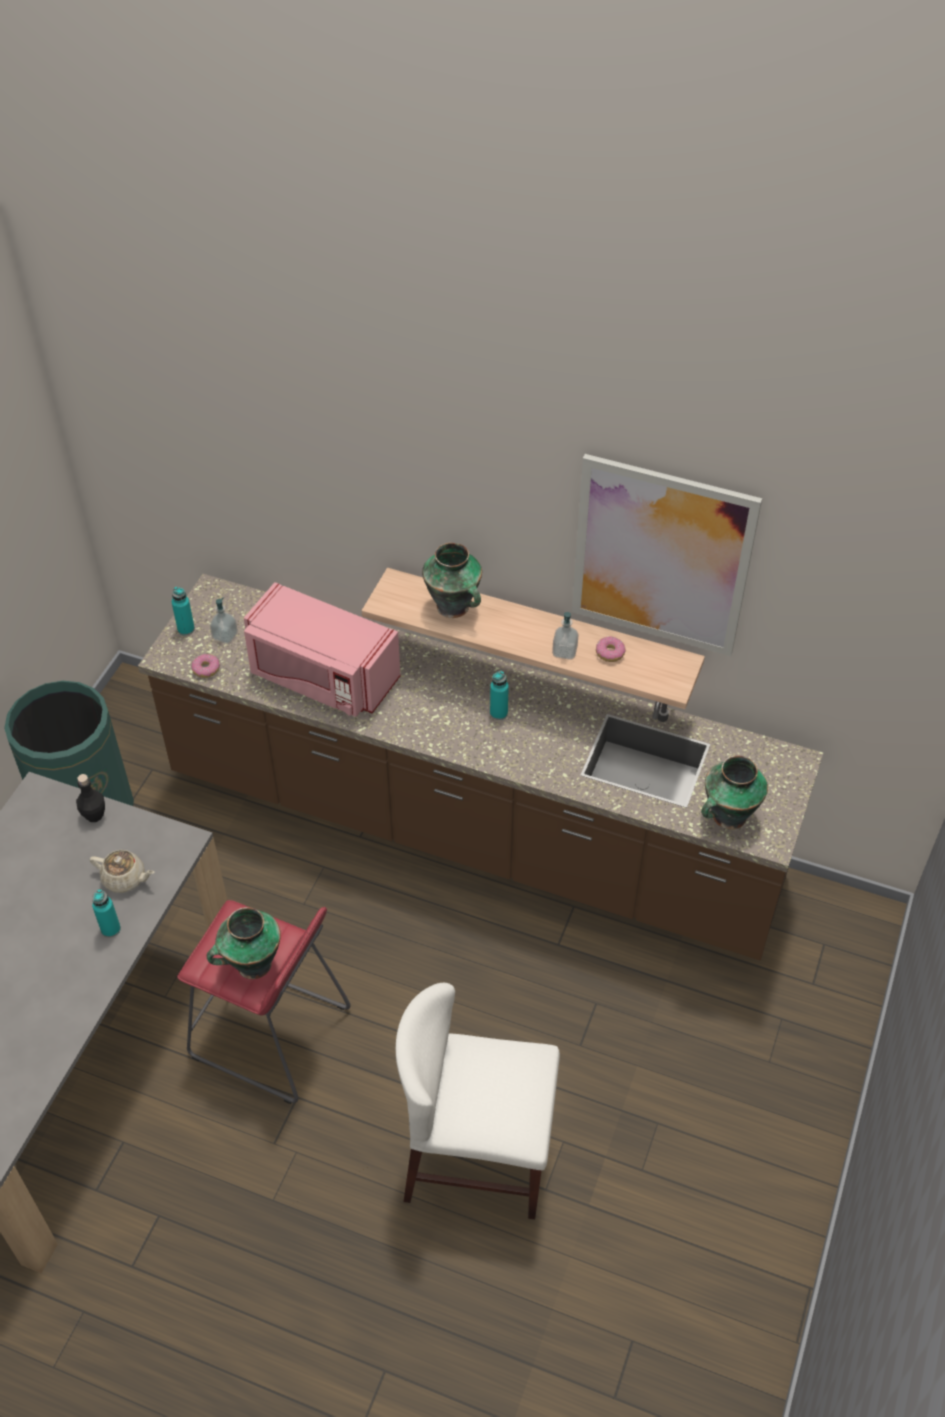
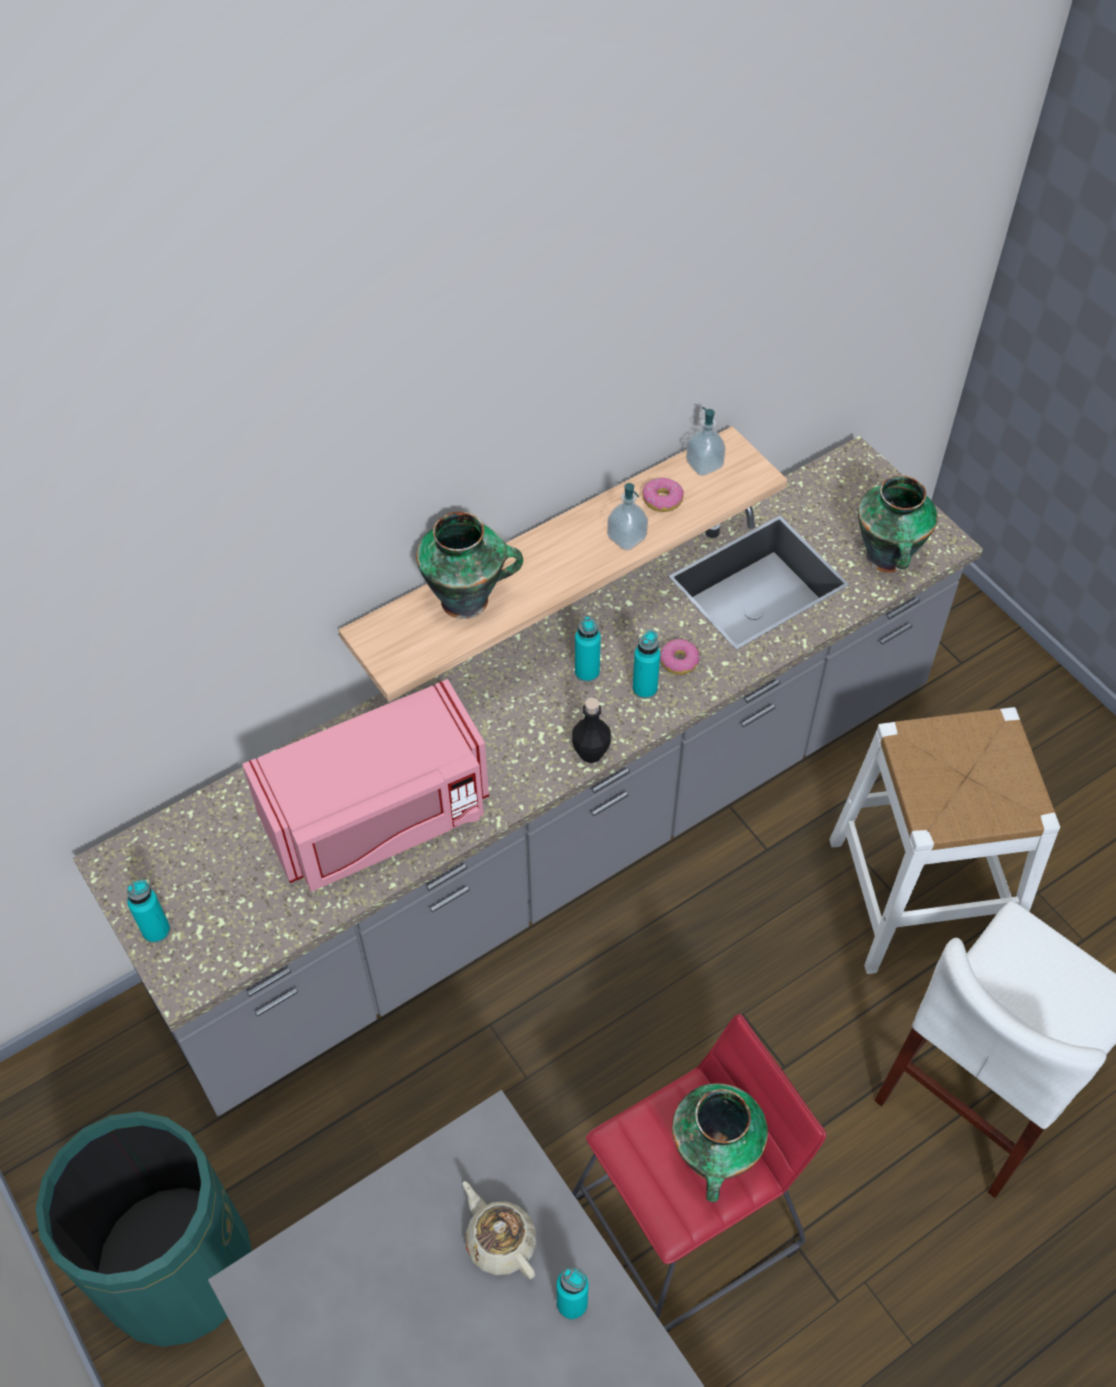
camera: 55 degrees left, 5 degrees up
(94, 815) = (359, 1226): black bottle -> black bottle (591, 753)
(125, 879) = (500, 1241): beige teapot -> beige teapot turned 90 degrees counterclockwise
(206, 669) = (250, 944): donut -> donut (679, 661)
(225, 636) = (211, 890): soap dispenser -> soap dispenser (704, 464)
(472, 831) = (559, 841): brown counter -> grey counter
(510, 746) = (644, 688): none -> turquoise bottle
(595, 1050) = (919, 895): none -> white stool
(661, 556) = (682, 337): picture -> none

